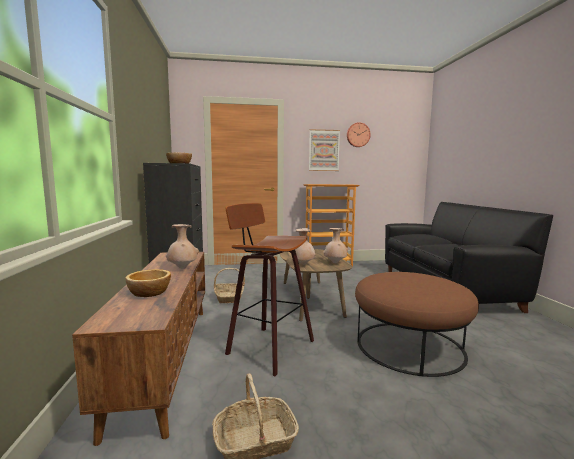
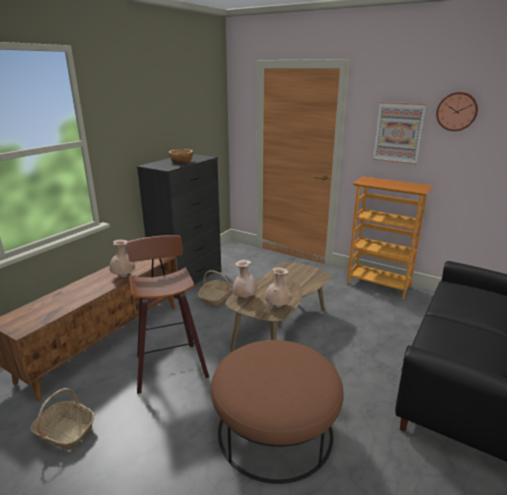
camera: 40 degrees right, 15 degrees up
(150, 293) = (63, 300): bowl -> none

